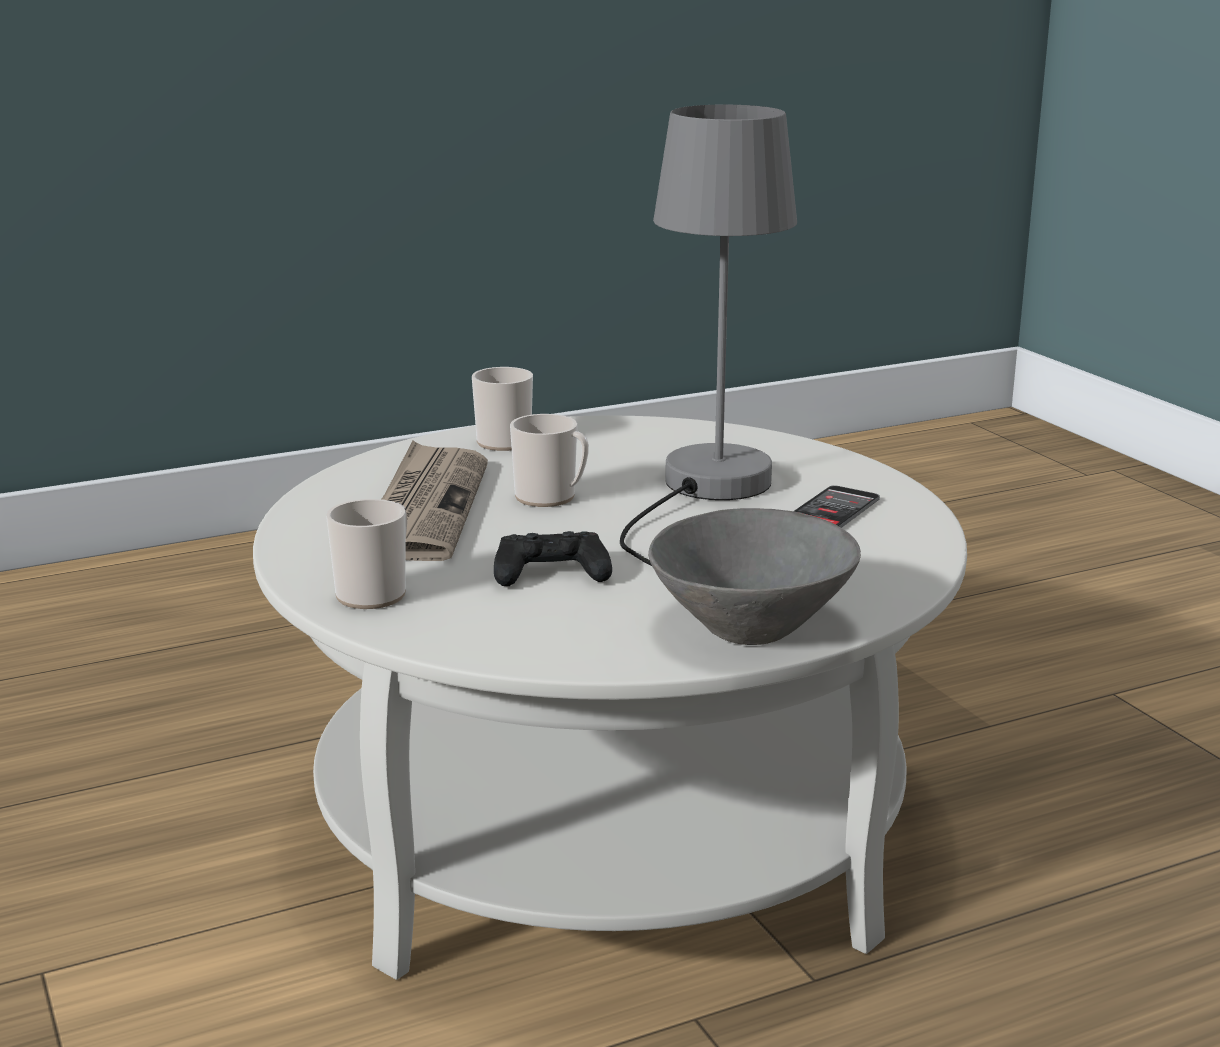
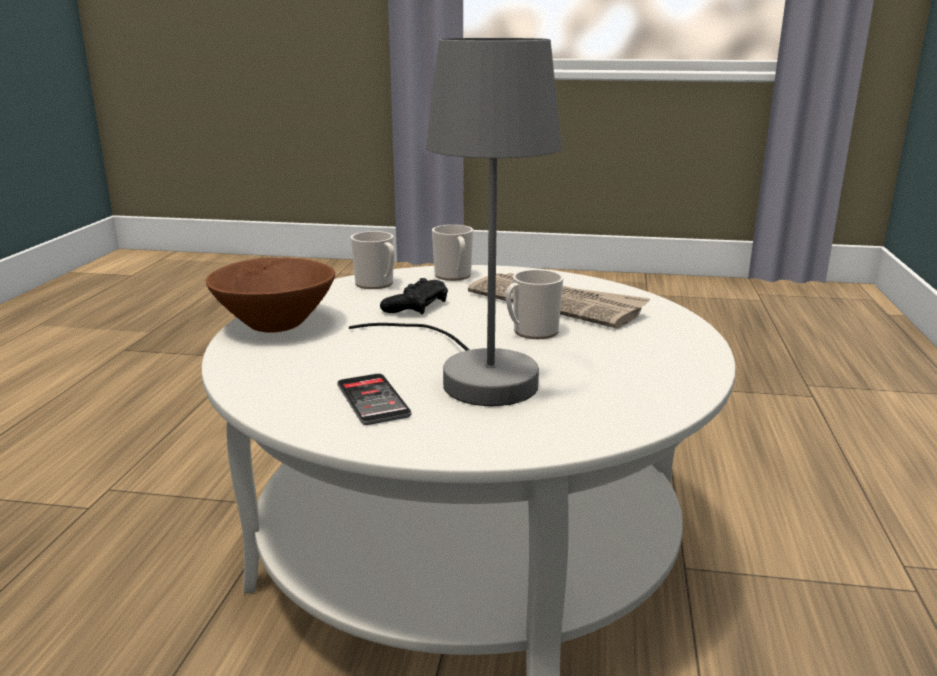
camera: 125 degrees right, 0 degrees up
(505, 440) = (676, 348): mug -> mug (377, 284)
(748, 627) = (276, 323): grey bowl -> brown bowl

